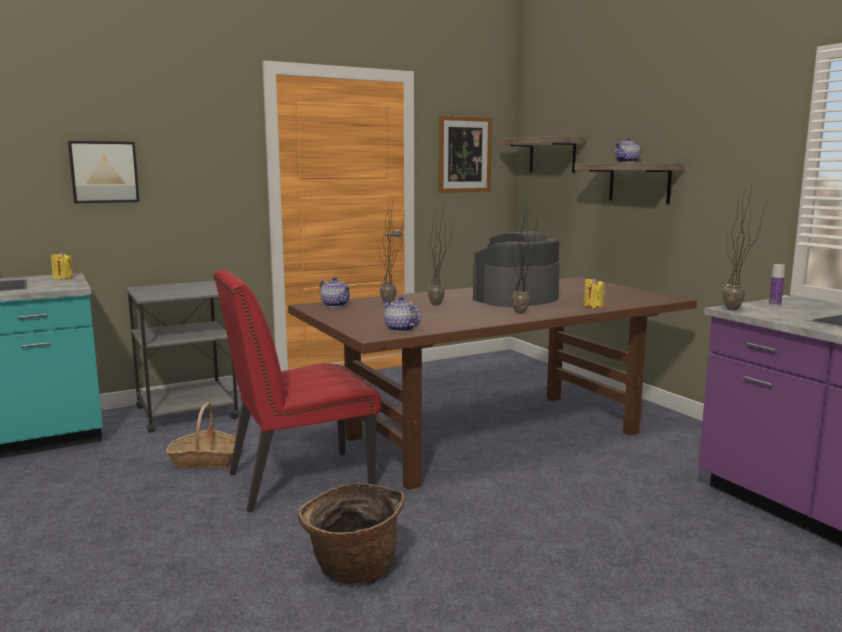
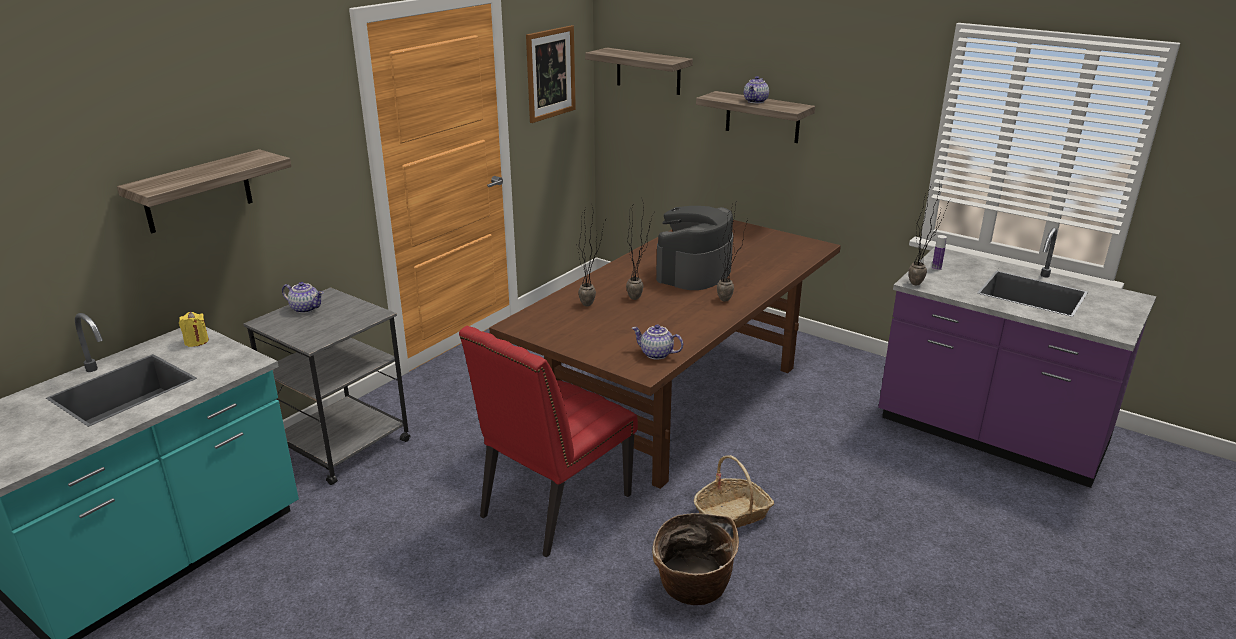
camera: 25 degrees left, 15 degrees up
(104, 172) = (197, 192): picture -> shelf
(205, 460) = (436, 506): basket -> basket (732, 514)
(336, 305) = (540, 318): teapot -> teapot (306, 308)
(593, 306) = (771, 273): yellow candle -> none

